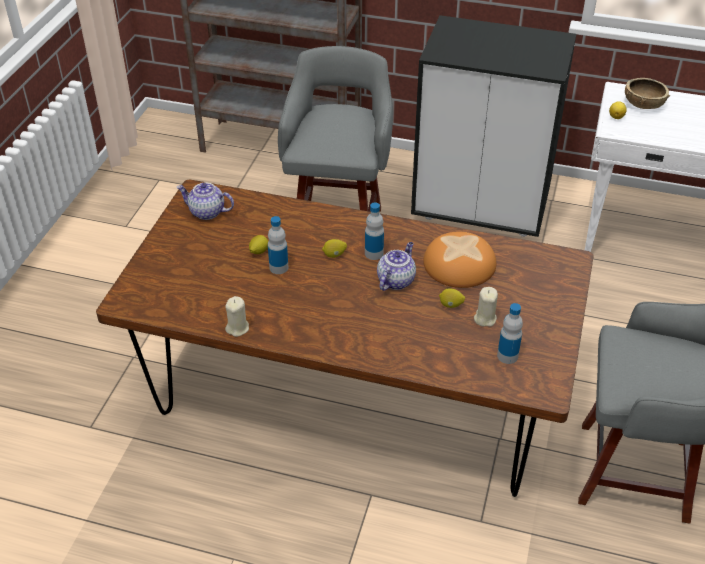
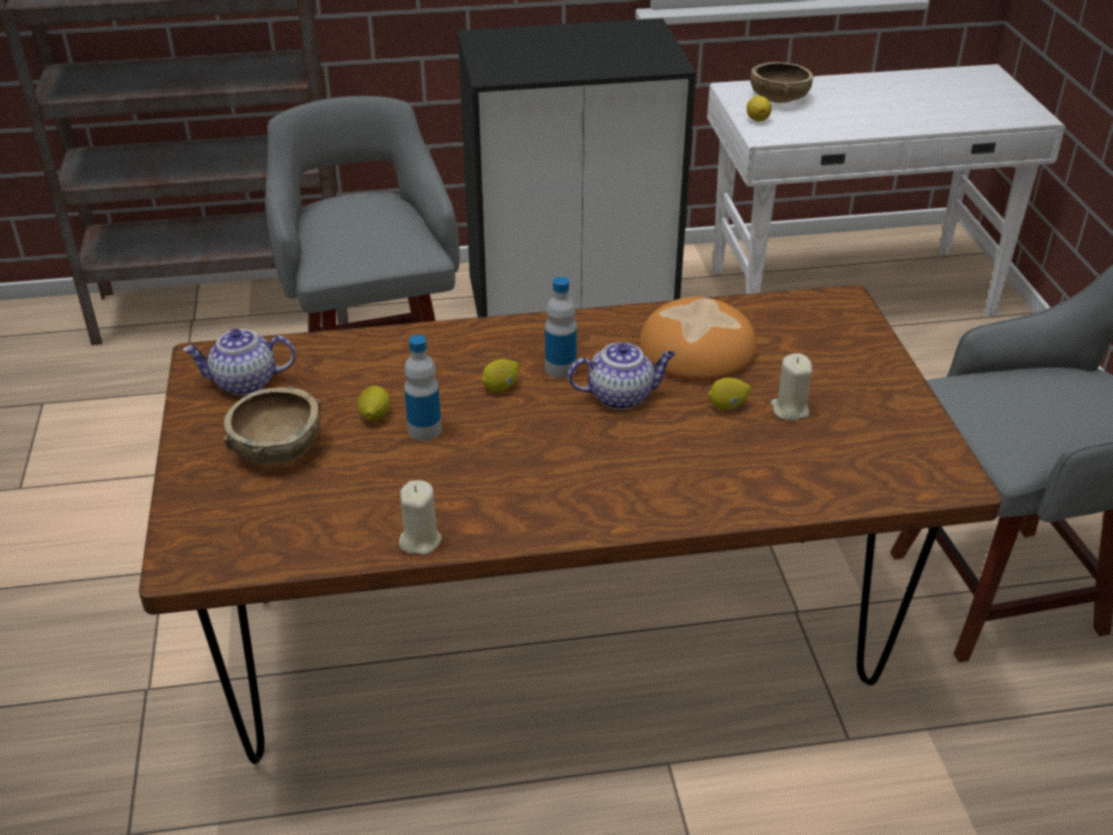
camera: 25 degrees left, 5 degrees down
(201, 254) = (278, 448): none -> brown bowl
(396, 280) = (621, 396): teapot -> teapot turned 75 degrees clockwise
(507, 356) = (861, 450): bottle -> none

